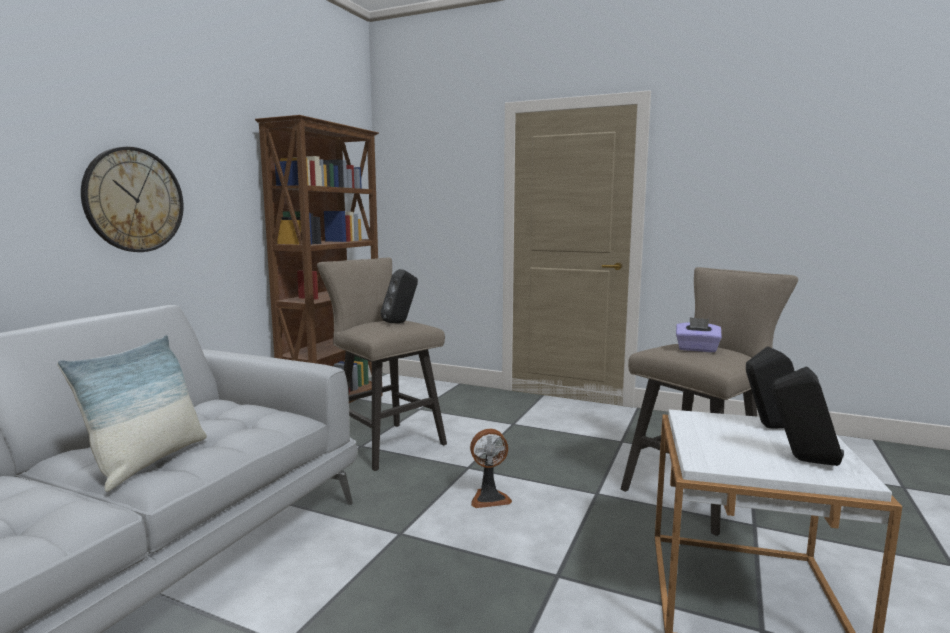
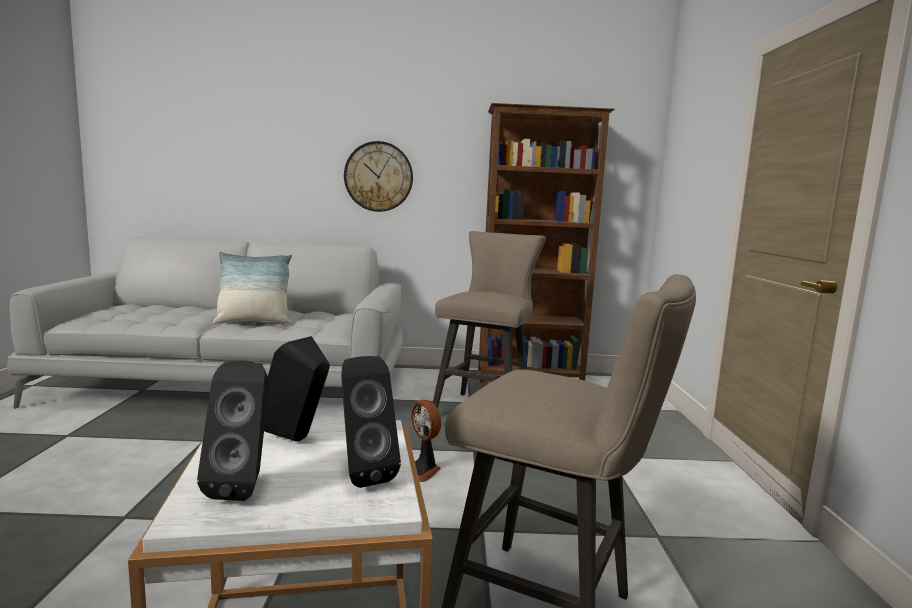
camera: 65 degrees right, 0 degrees up
(401, 322) = (492, 294): black speaker -> black speaker (297, 440)
(697, 349) = (534, 382): purple tissue box -> none

